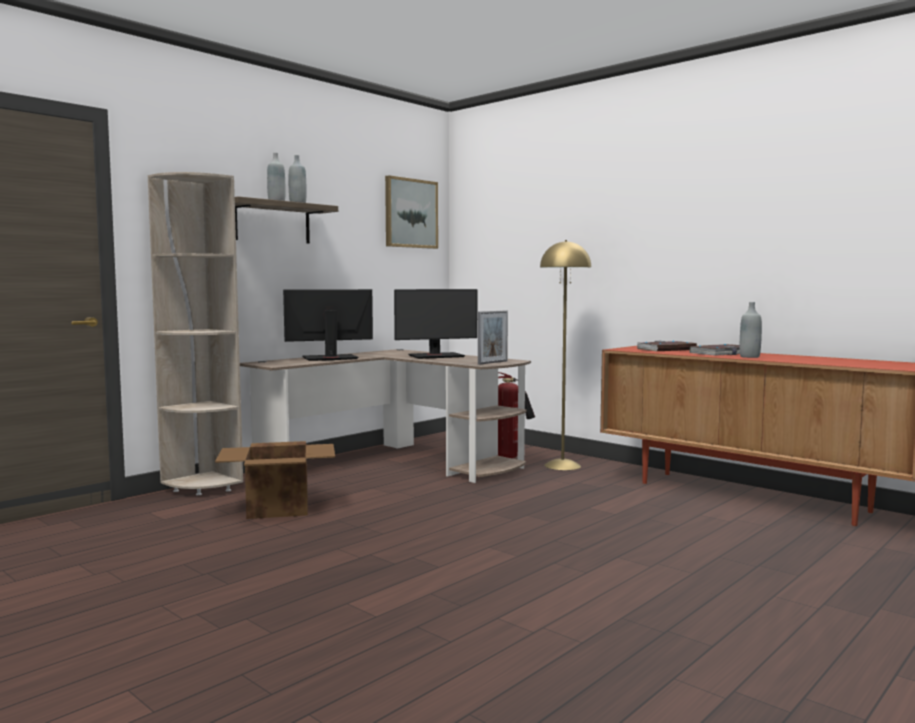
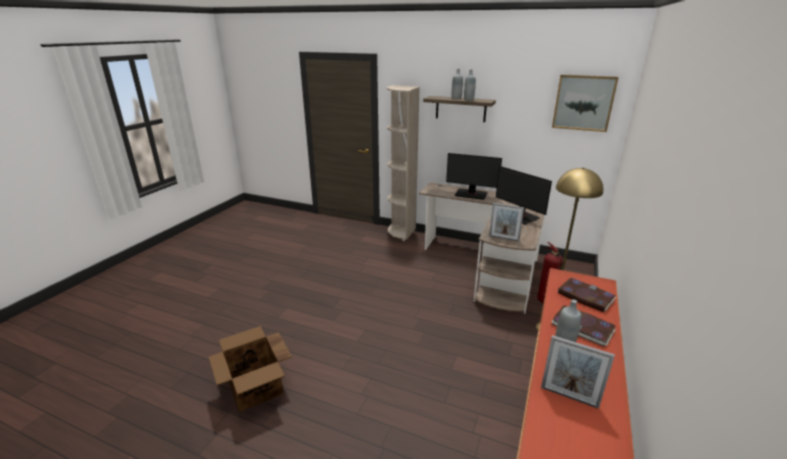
camera: 70 degrees right, 20 degrees up
(279, 508) = (387, 259): cardboard box -> cardboard box (256, 389)
(330, 358) = (471, 194): monitor -> monitor turned 150 degrees clockwise
(826, 361) = (569, 397): none -> picture frame

